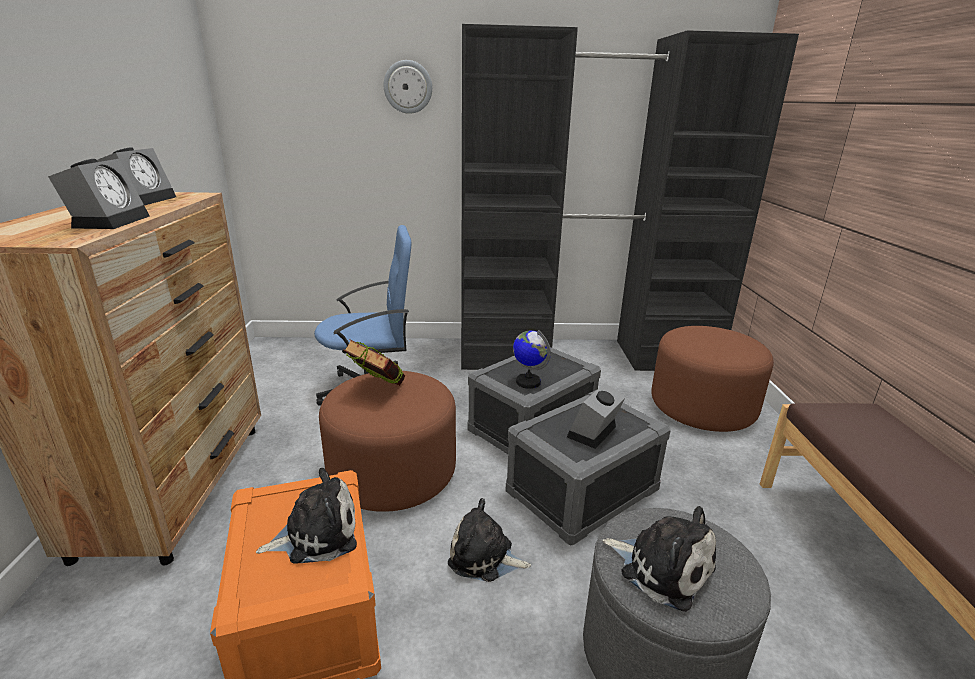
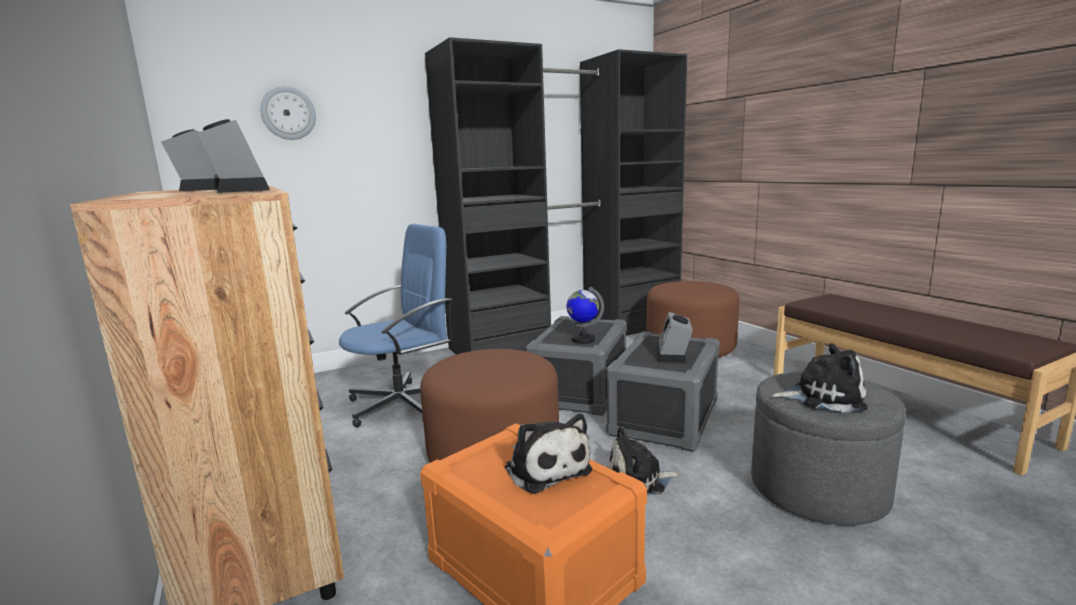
camera: 25 degrees left, 10 degrees down
(316, 534) = (545, 468): plush toy -> plush toy turned 105 degrees clockwise
(377, 390) = (474, 364): book -> none
(408, 87) = (375, 101): wall clock -> wall clock (288, 113)

